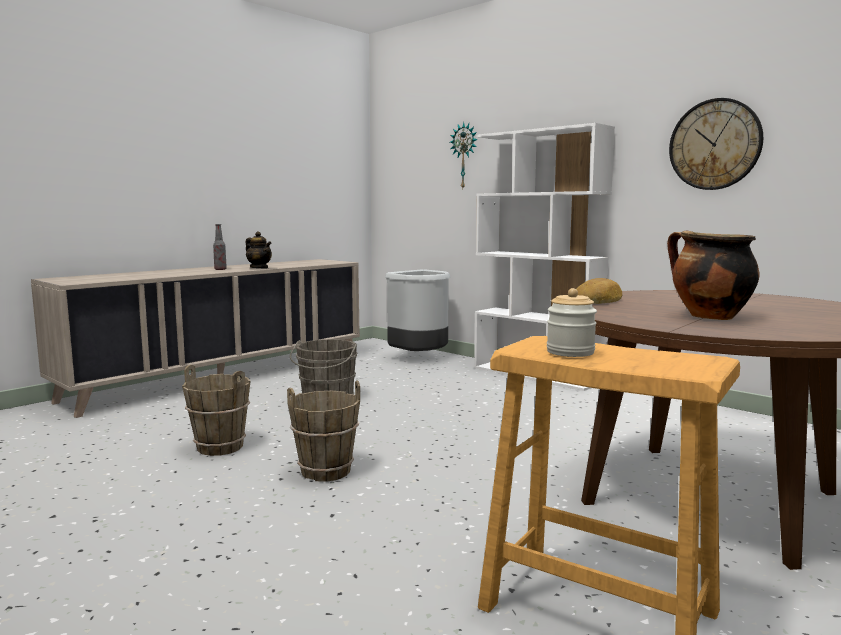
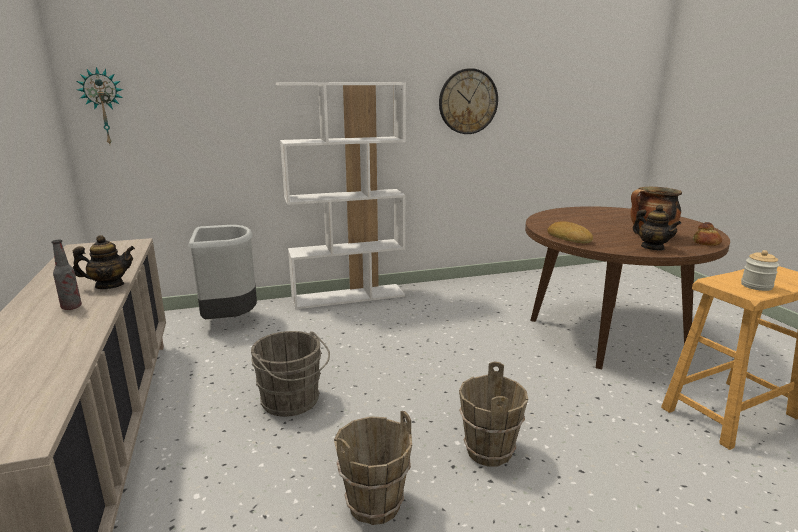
camera: 60 degrees left, 10 degrees up
(465, 156) = (229, 99): wall clock -> wall clock (104, 107)
(643, 318) = (652, 248): none -> teapot
(759, 333) = (706, 243): none -> bread

